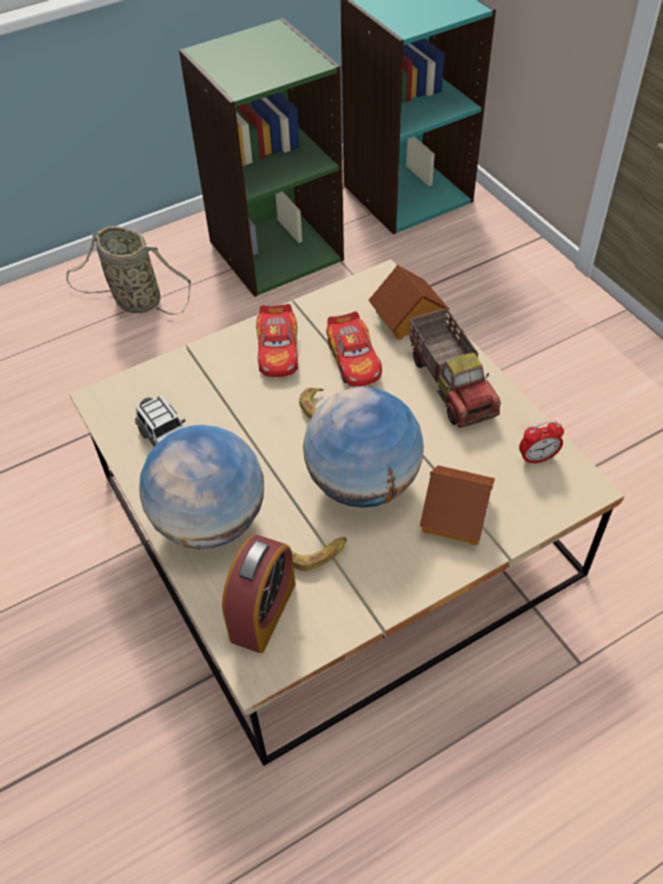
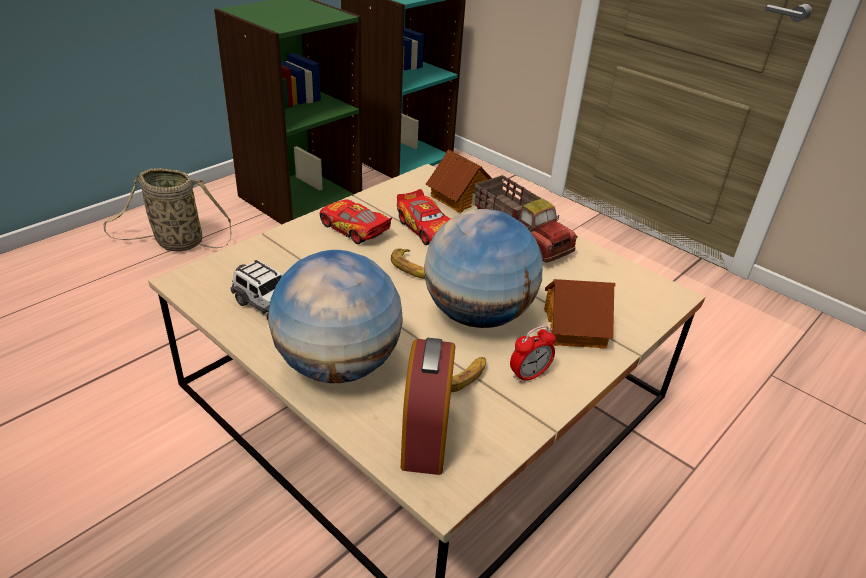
camera: 20 degrees left, 15 degrees down
(278, 350) = (354, 229): toy car -> toy car turned 150 degrees clockwise
(537, 458) = (620, 279): alarm clock -> alarm clock (529, 375)

